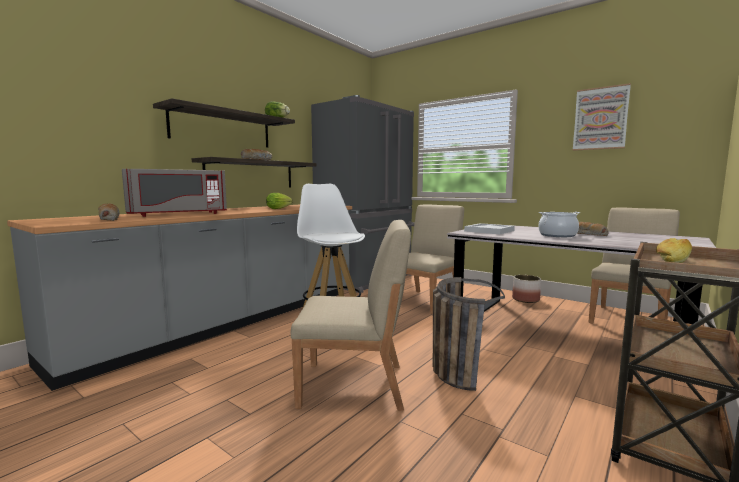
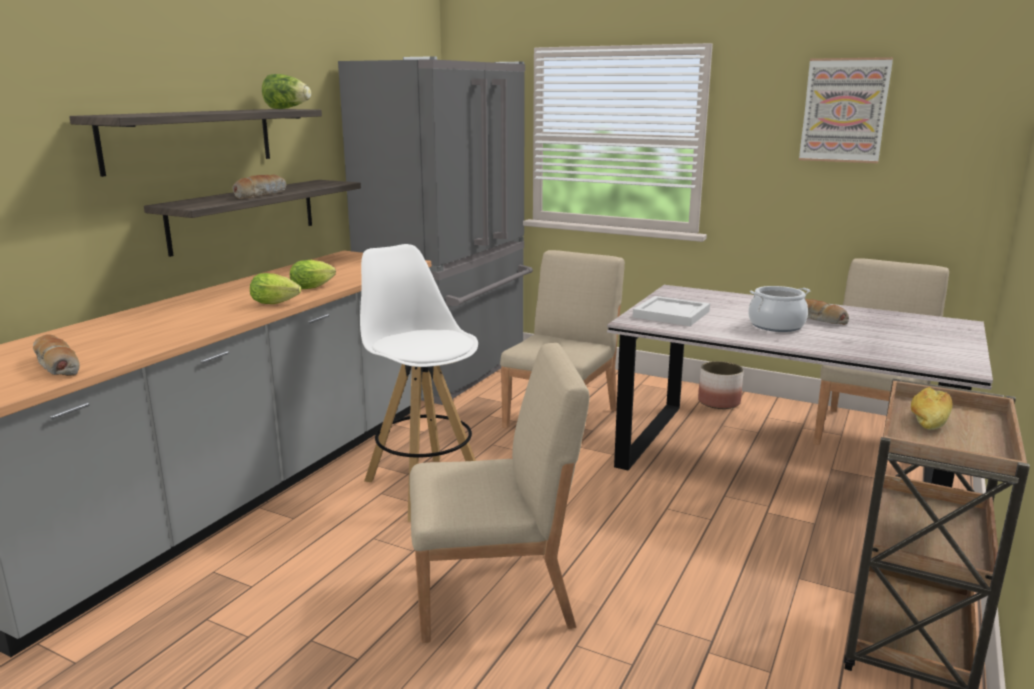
camera: 10 degrees left, 10 degrees up
(178, 214) = (156, 332): grey microwave -> none
(253, 211) = (277, 303): none -> lettuce
(454, 369) = (631, 549): basket -> none

